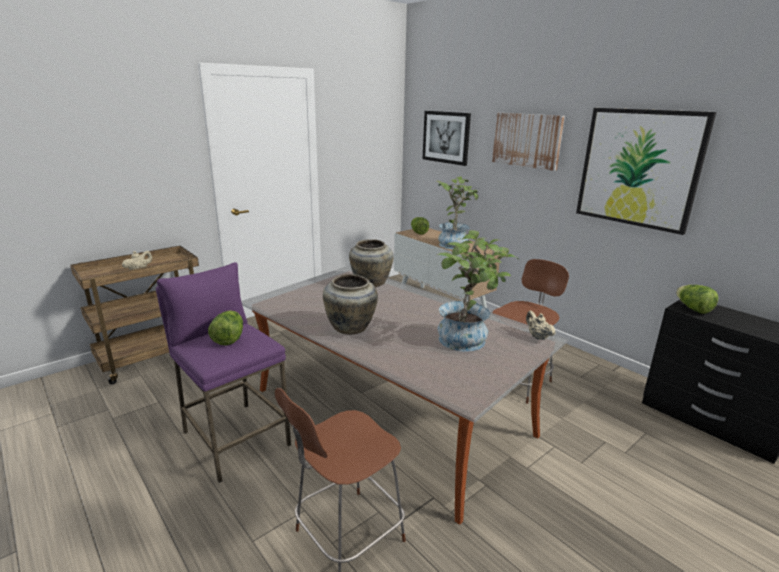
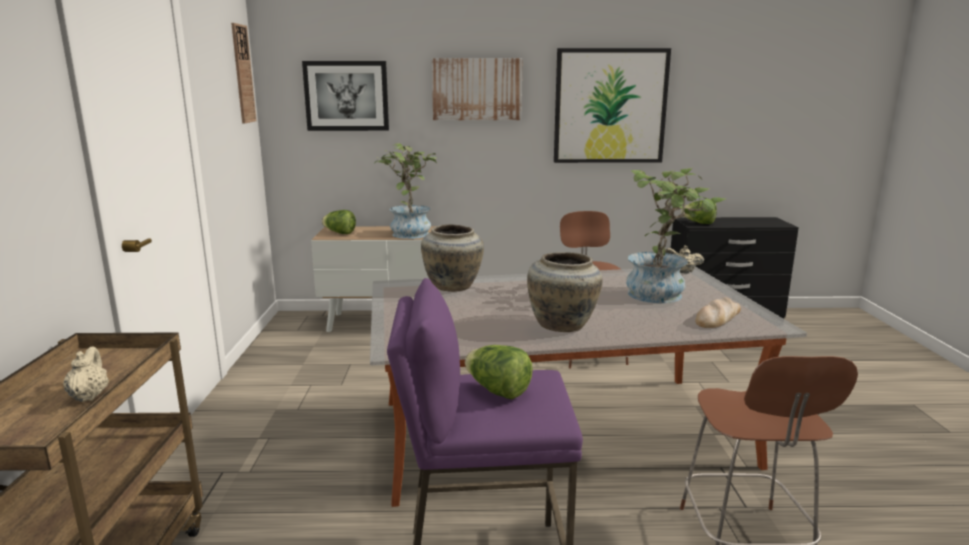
camera: 50 degrees left, 5 degrees down
(386, 119) = (243, 74): none -> wall clock
(447, 374) = (717, 317): none -> bread

